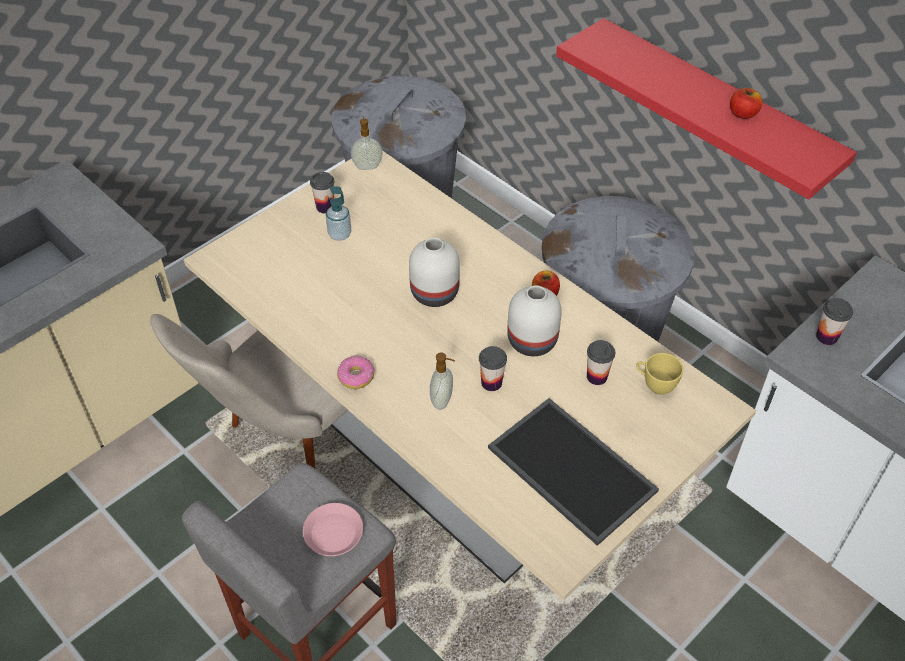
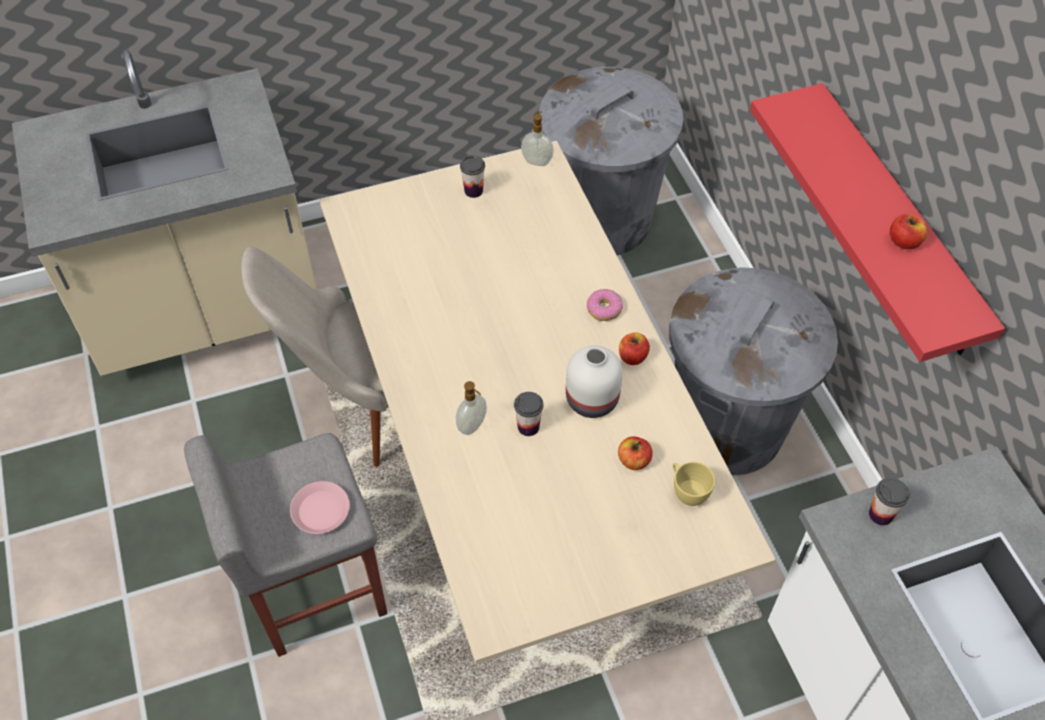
camera: 25 degrees right, 5 degrees up
(339, 234) = (471, 223): soap dispenser -> none
(356, 376) = (407, 372): donut -> donut (604, 309)
(433, 292) = (526, 314): white vase -> none
(568, 470) = (550, 542): tray -> none
(597, 377) = (633, 461): cup -> apple

